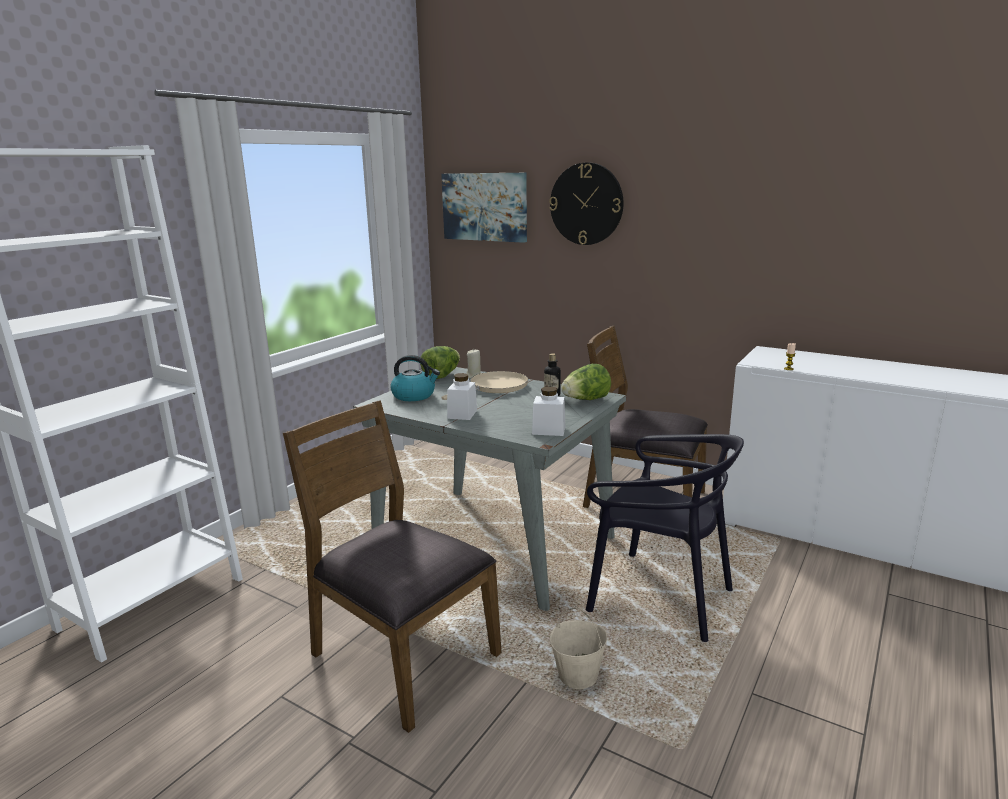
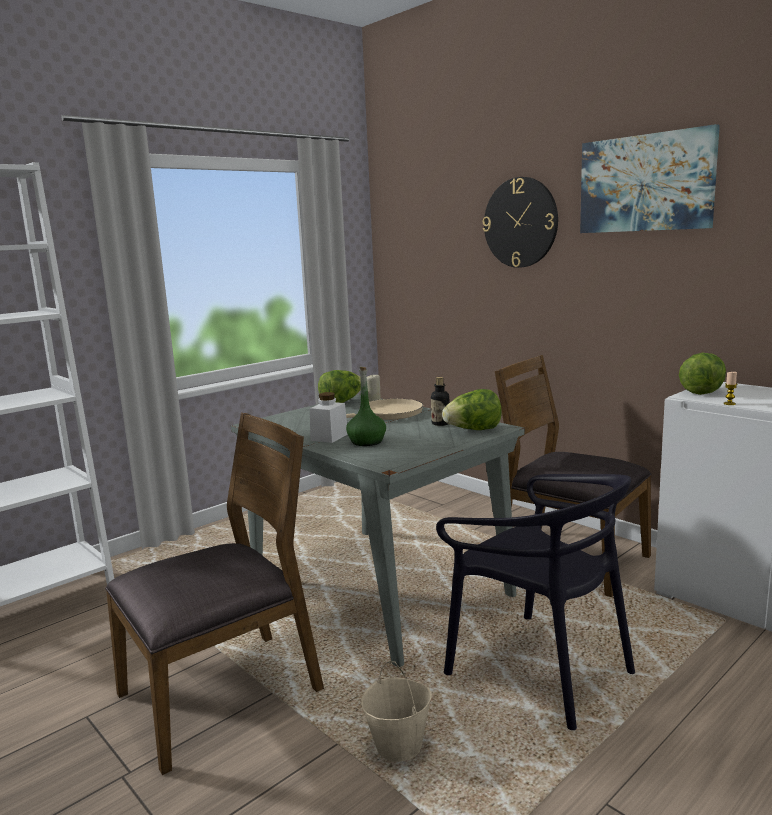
camera: 15 degrees right, 5 degrees down
(402, 656) = (223, 693): brown chair -> brown chair turned 90 degrees clockwise
(414, 395) = (297, 418): kettle -> none
(485, 207) = (423, 232): picture -> picture (646, 183)
(501, 417) = (367, 442): none -> green bottle
(548, 430) = (406, 457): white jar -> none
(760, 357) = (703, 391): none -> lettuce

